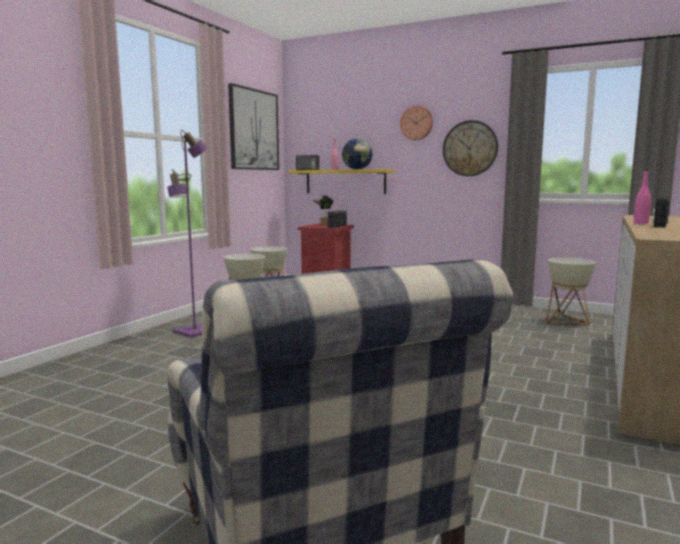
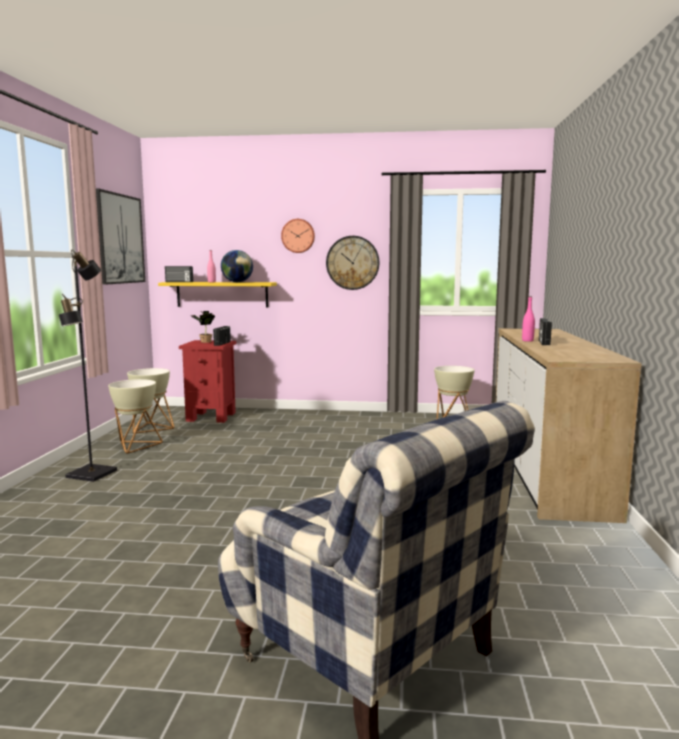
camera: 20 degrees left, 0 degrees up
(194, 331) = (91, 474): purple floor lamp -> black floor lamp

